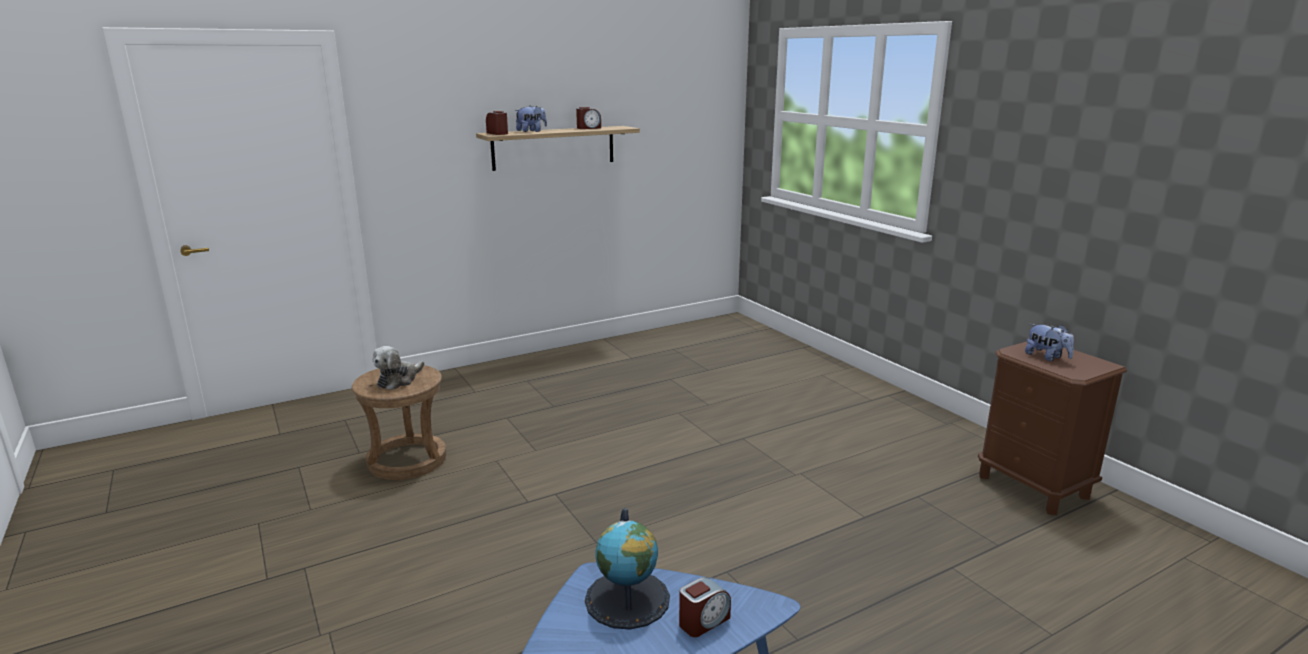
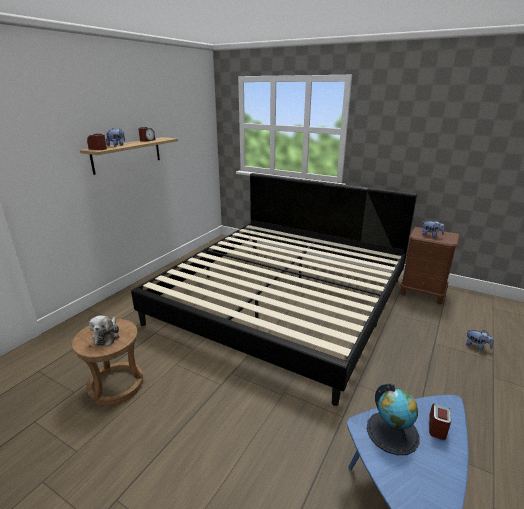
camera: 30 degrees left, 5 degrees up
(733, 427) = (282, 300): none -> bed
(1043, 602) = (476, 346): none -> plush toy

